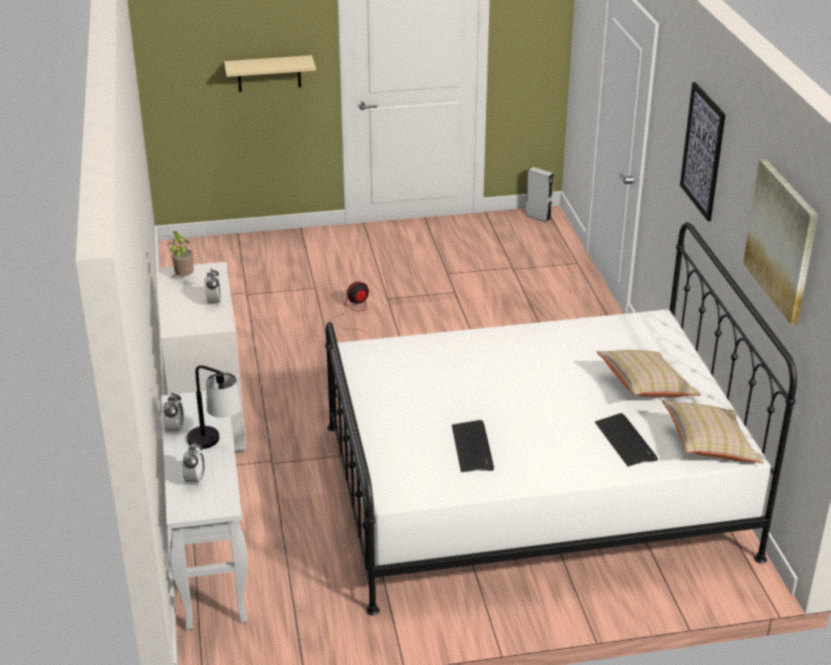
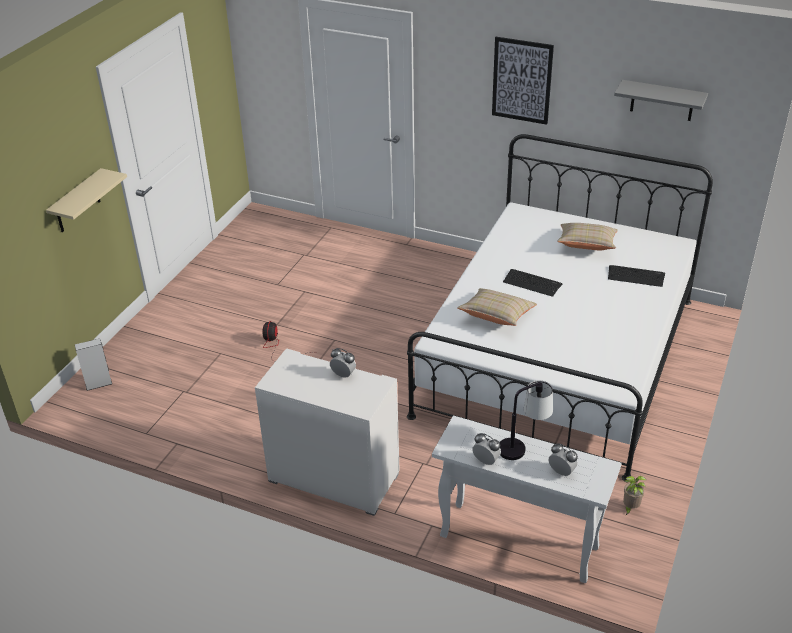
camera: 55 degrees left, 5 degrees up
(183, 278) = (288, 379): potted plant -> potted plant (630, 508)
(472, 447) = (596, 336): keyboard -> keyboard (532, 283)
(538, 217) = (254, 216): grey speaker -> grey speaker (98, 384)
(708, 445) = (663, 250): beige pillow -> beige pillow (496, 317)
(781, 240) = (662, 101): picture -> grey shelf

